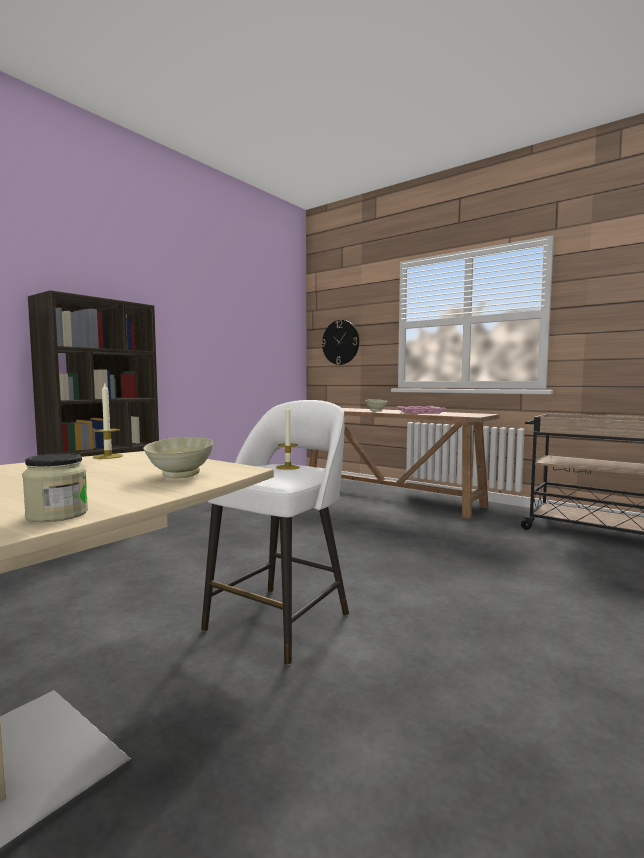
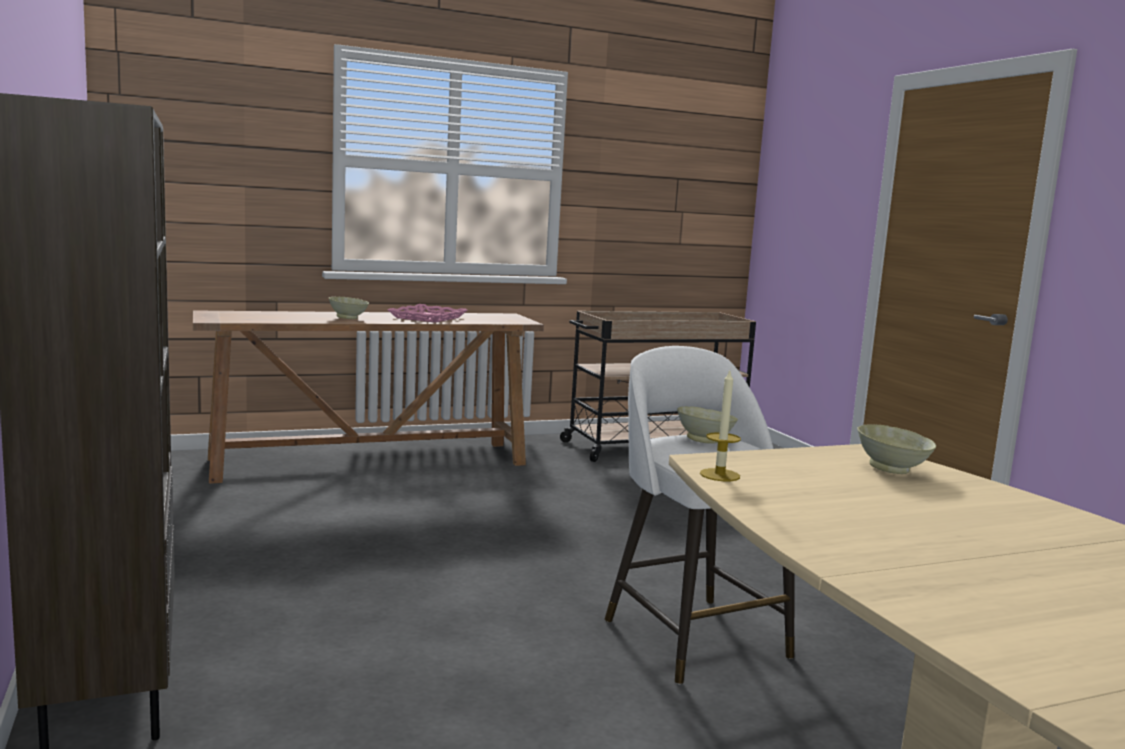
camera: 60 degrees left, 5 degrees up
(57, 515) = (1064, 516): jar -> none
(288, 467) = (705, 441): candle -> beige bowl
(340, 342) = (195, 175): wall clock -> none

